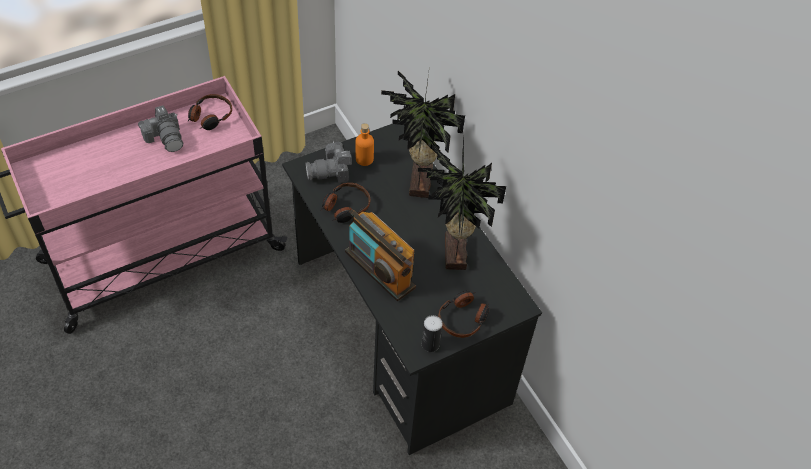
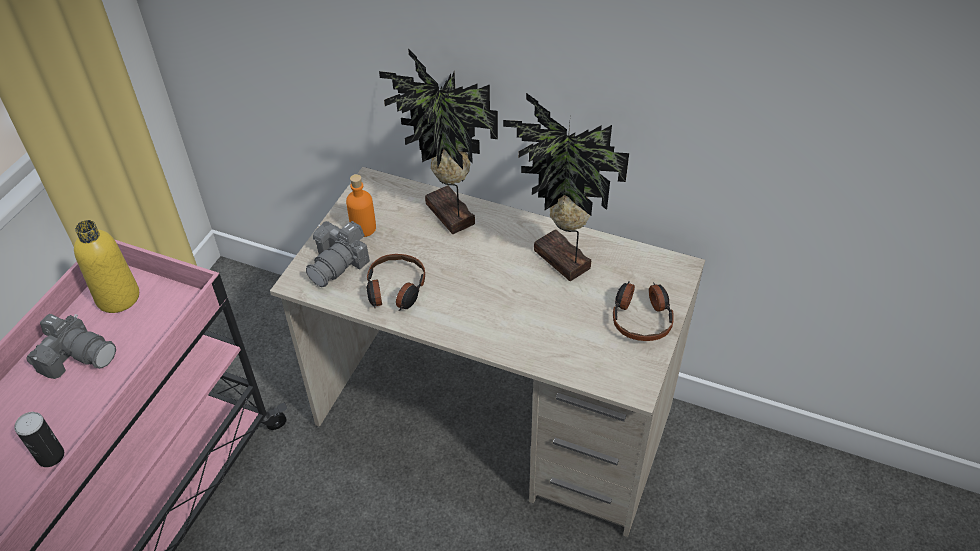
camera: 35 degrees left, 5 degrees down
(210, 117) = (118, 297): headphones -> yellow bottle
(379, 269) = (503, 329): radio -> none
(399, 331) = (493, 418): black desk -> beige desk
(430, 344) = (638, 367): can -> can (51, 456)

